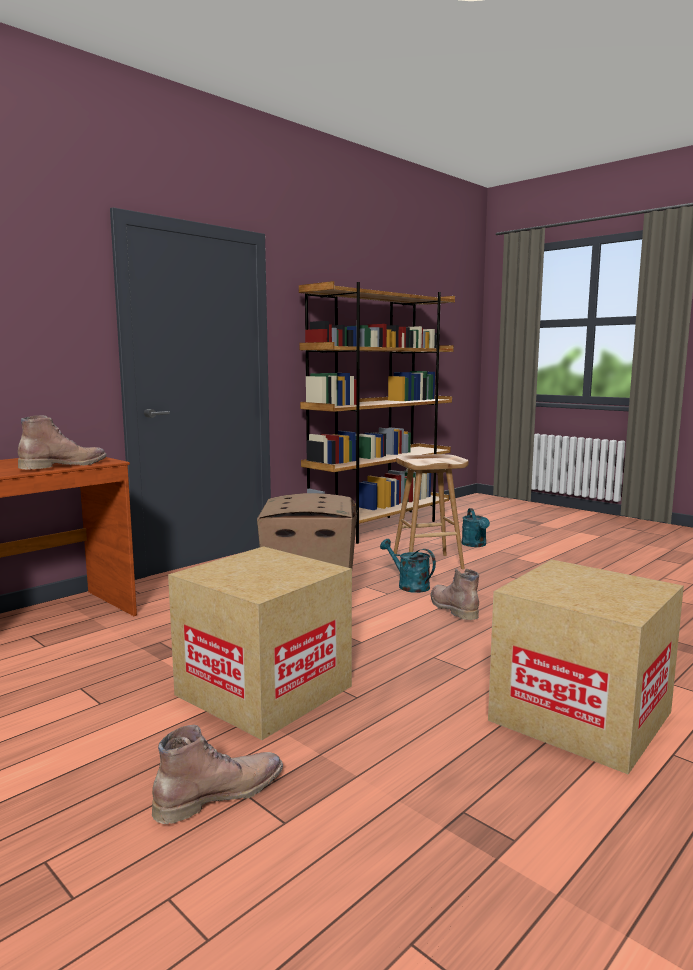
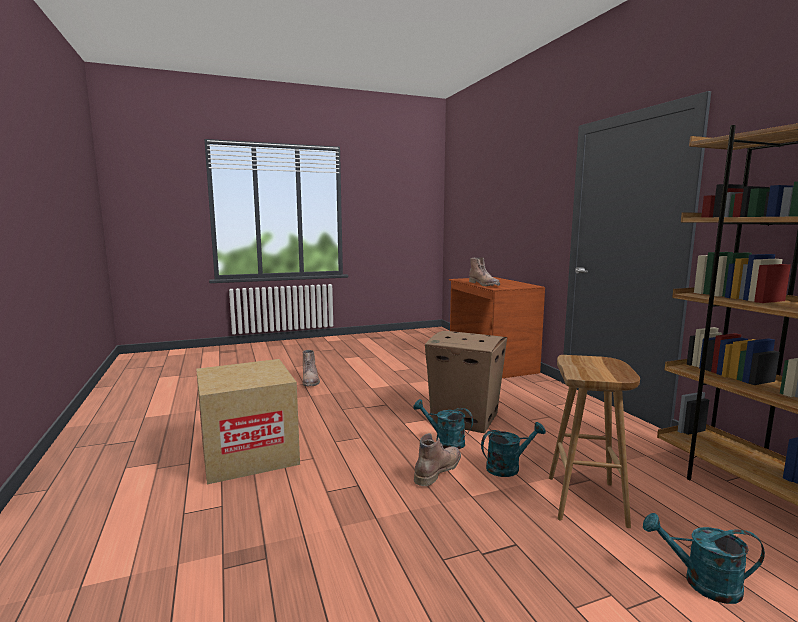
camera: 115 degrees right, 0 degrees up
(264, 690) = (372, 394): cardboard box -> none
(388, 613) = (444, 442): none -> turquoise watering can
(451, 608) = (437, 470): brown boot -> brown boot turned 60 degrees counterclockwise

